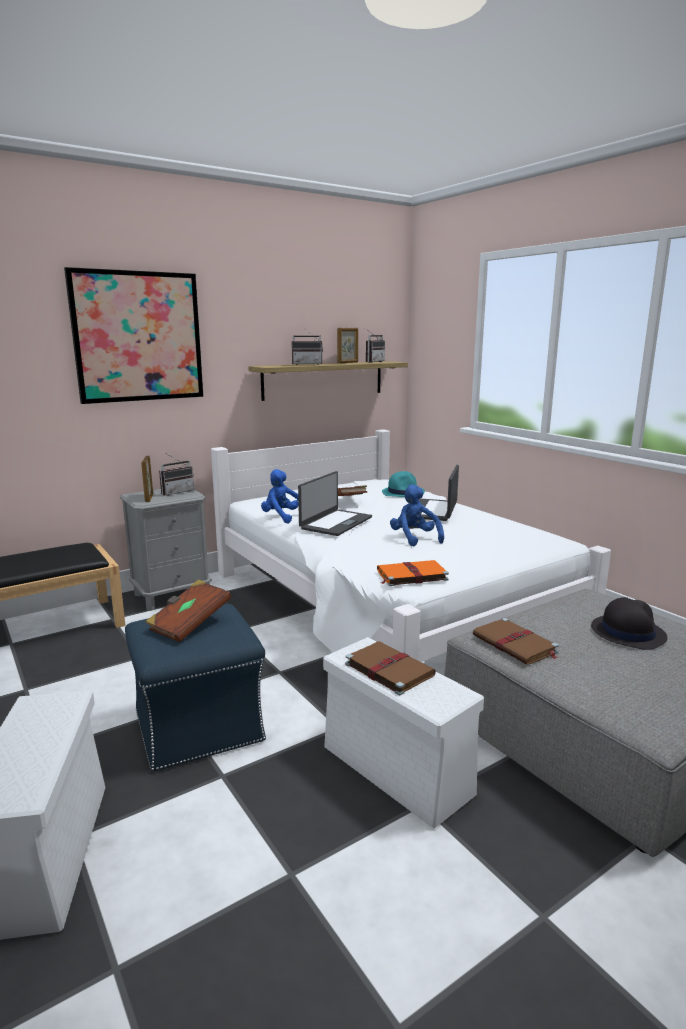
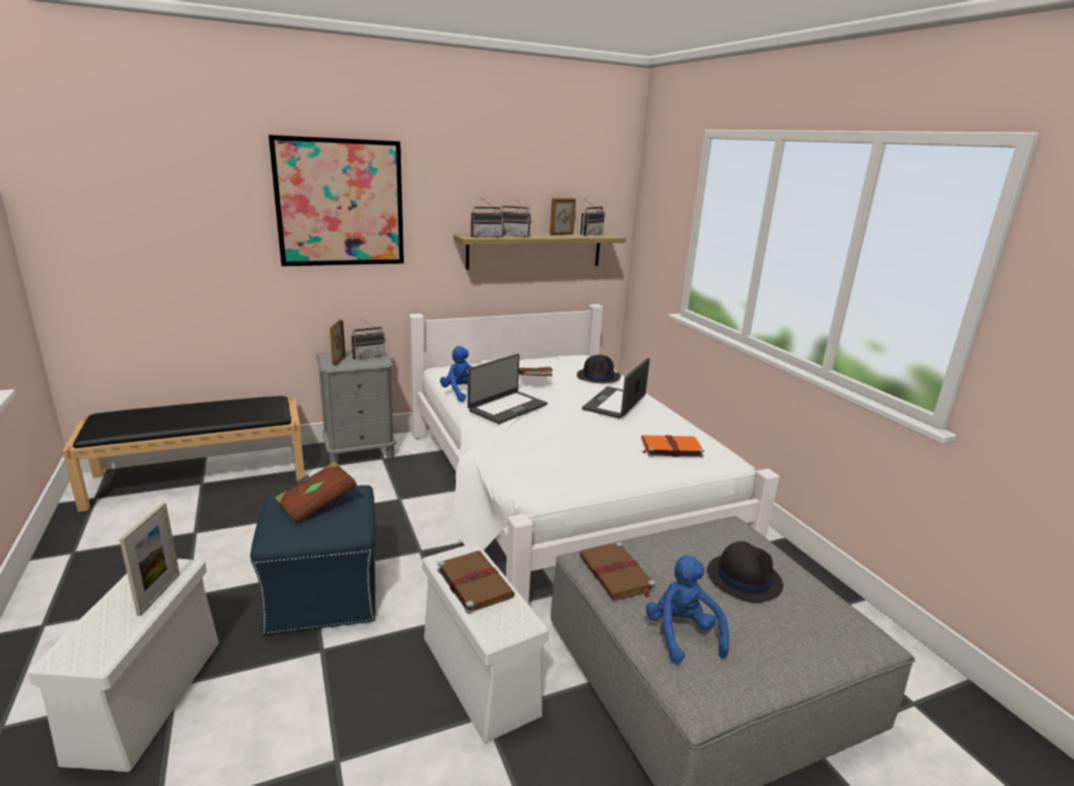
camera: 10 degrees right, 5 degrees up
(59, 727) = (159, 594): none -> picture frame
(282, 365) = (485, 236): none -> radio
(403, 492) = (598, 376): turquoise hat -> black hat
(410, 575) = (543, 482): orange book -> orange book (670, 448)
(414, 538) = (575, 436): blue plush toy -> blue plush toy (682, 634)

